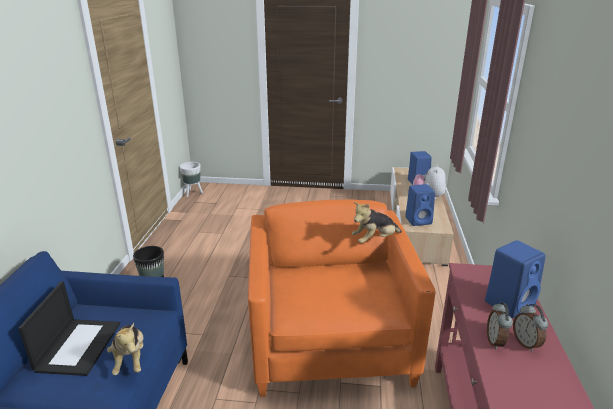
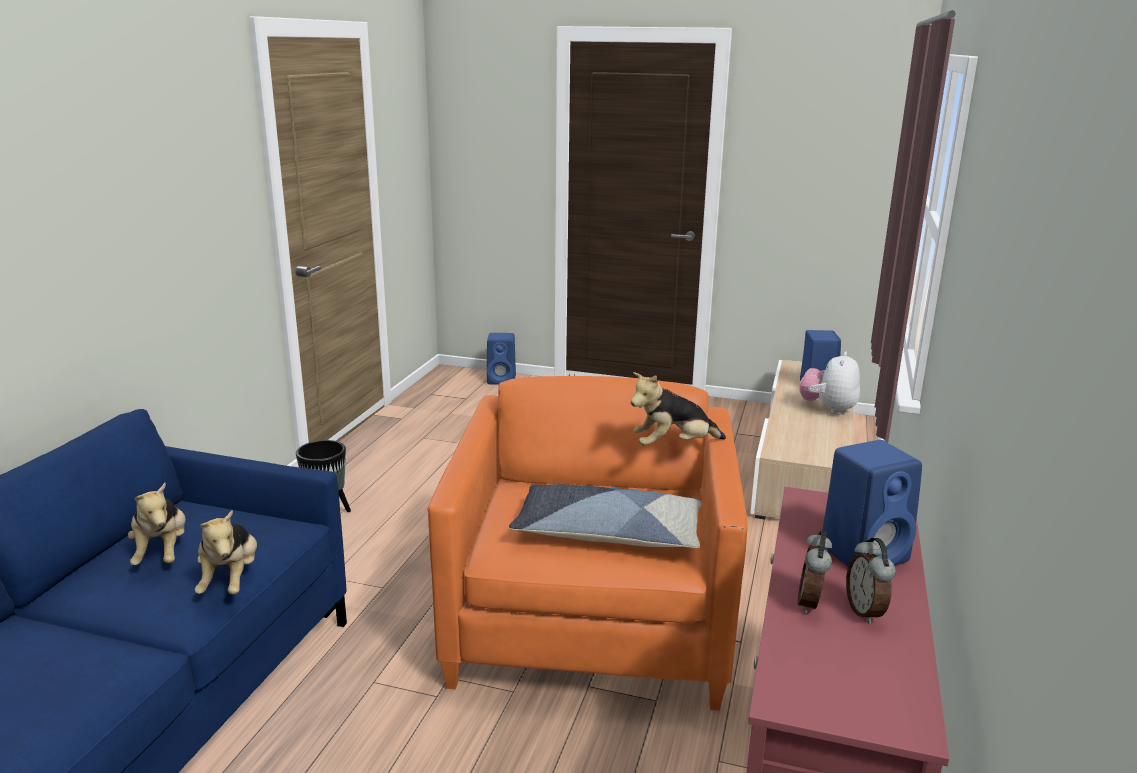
camera: 10 degrees right, 5 degrees down
(78, 346) = (162, 553): laptop -> plush toy
(193, 193) = (433, 381): white planter -> none
(348, 297) = (607, 533): none -> pillow
(419, 220) = (796, 444): blue speaker -> blue speaker (502, 380)

